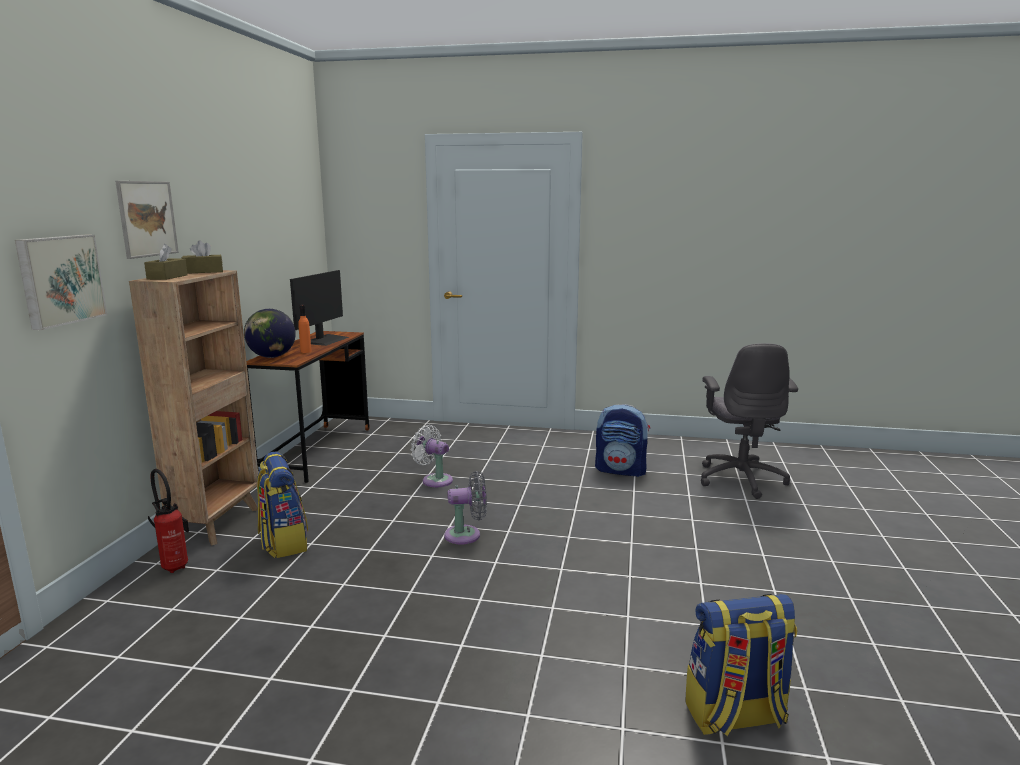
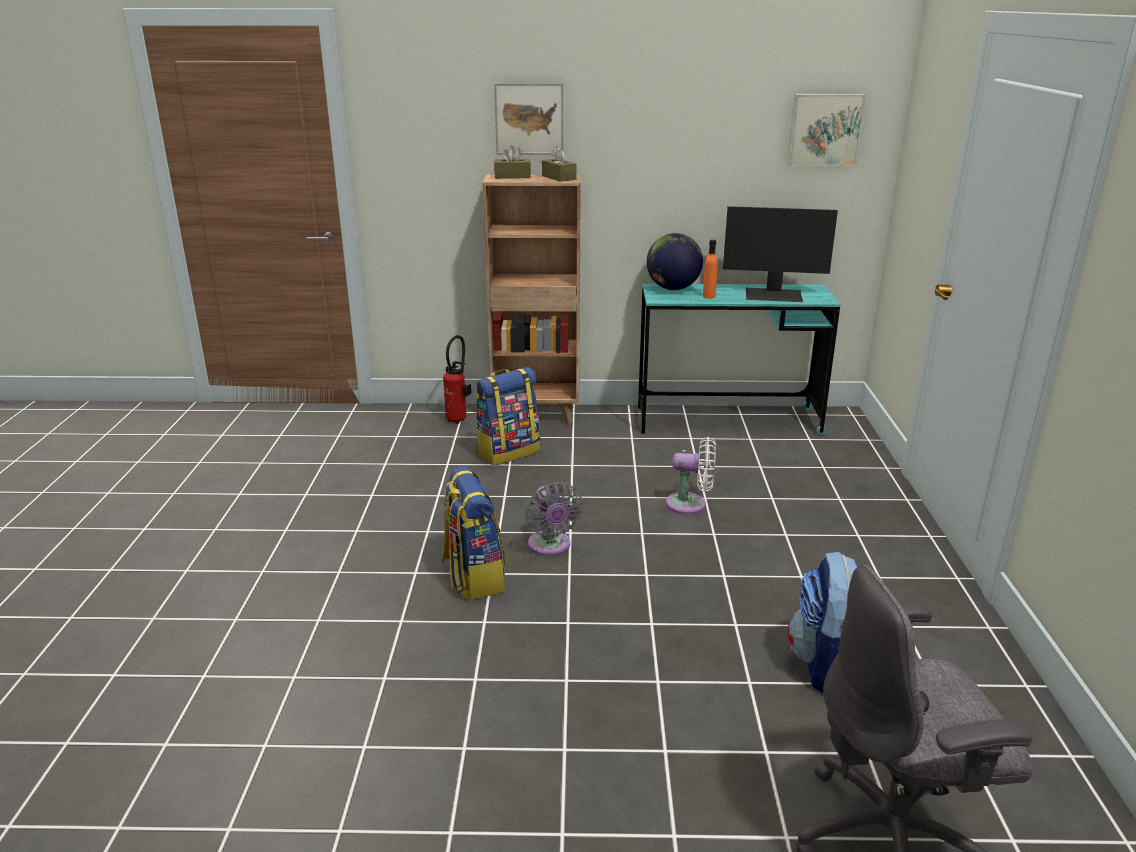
camera: 80 degrees right, 10 degrees up
(59, 280) = (422, 163): picture -> picture (824, 129)
(317, 451) = (727, 420): brown desk -> turquoise desk
(434, 480) = (690, 504): white fan -> white fan turned 75 degrees clockwise
(735, 716) = (198, 757): backpack -> backpack (473, 577)

